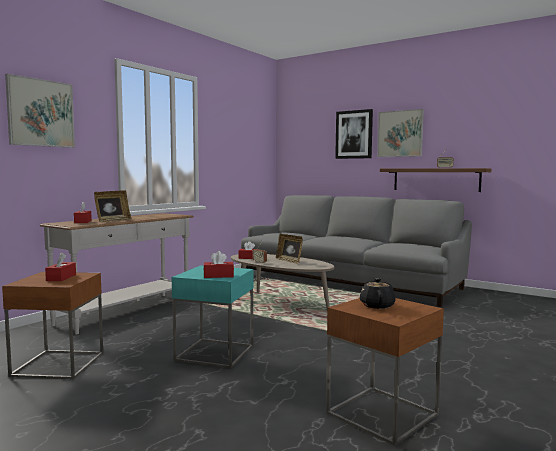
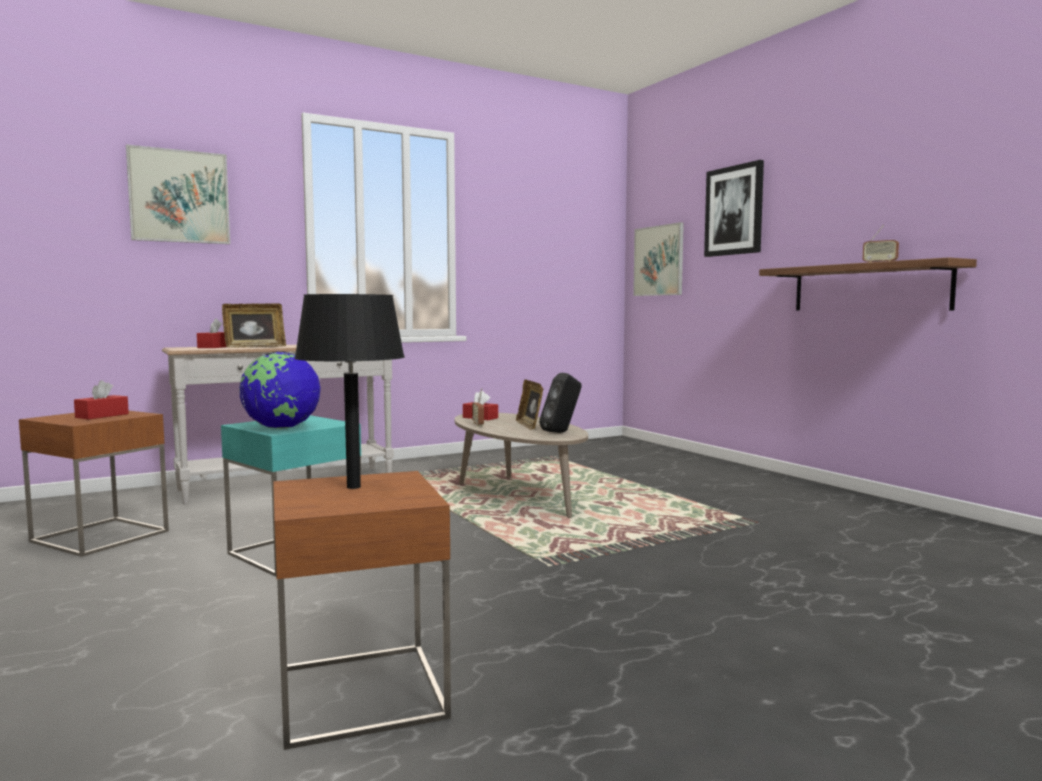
camera: 25 degrees right, 0 degrees up
(218, 276) = (281, 428): red tissue box -> globe
(315, 263) = (561, 432): none -> black speaker
(349, 281) = (693, 475): grey sofa -> none
(377, 305) = (353, 487): black teapot -> black table lamp
(400, 133) = (807, 201): picture -> picture (658, 260)

